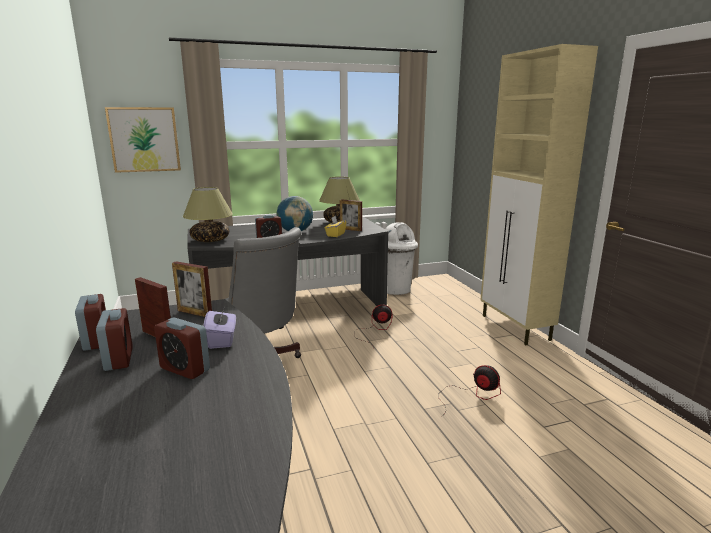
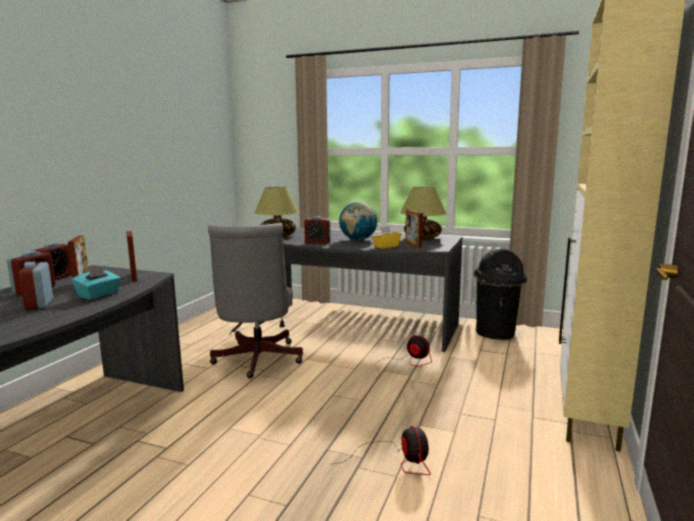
camera: 40 degrees right, 5 degrees down
(144, 139) = (268, 145): picture -> none
(222, 340) = (99, 295): purple tissue box -> turquoise tissue box
(396, 290) = (496, 333): white trash can -> black trash can

